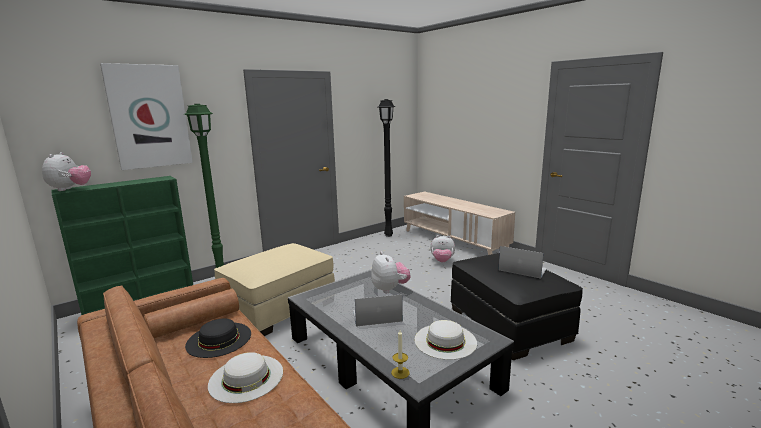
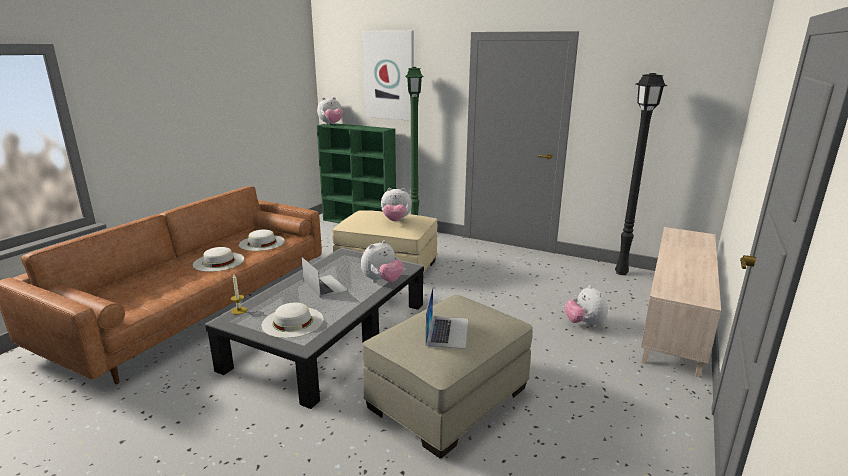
camera: 65 degrees right, 5 degrees up
(219, 339) = (262, 243): black hat -> white hat
(290, 253) = (396, 221): none -> plush toy
(508, 323) = (449, 397): black ottoman -> beige ottoman

